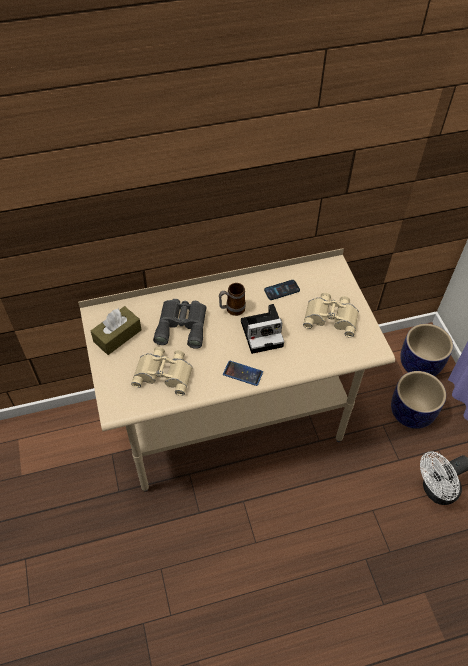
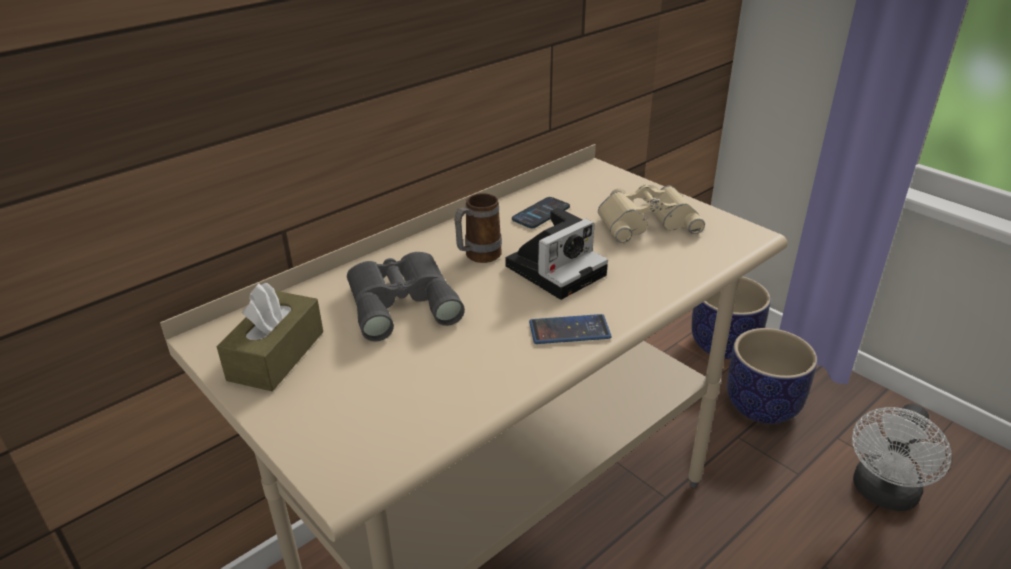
camera: 25 degrees left, 20 degrees down
(164, 372) = (416, 379): beige binoculars -> none

